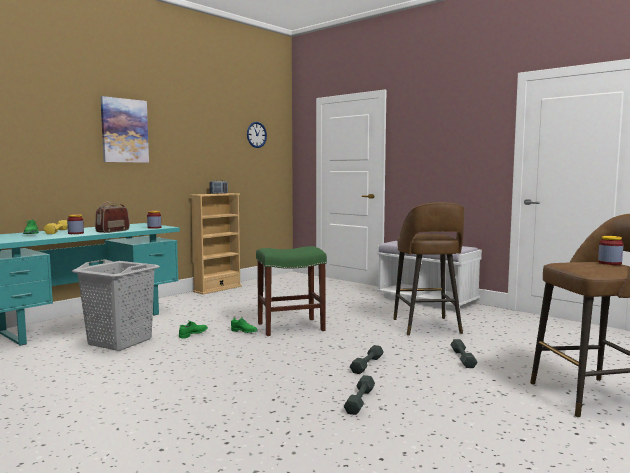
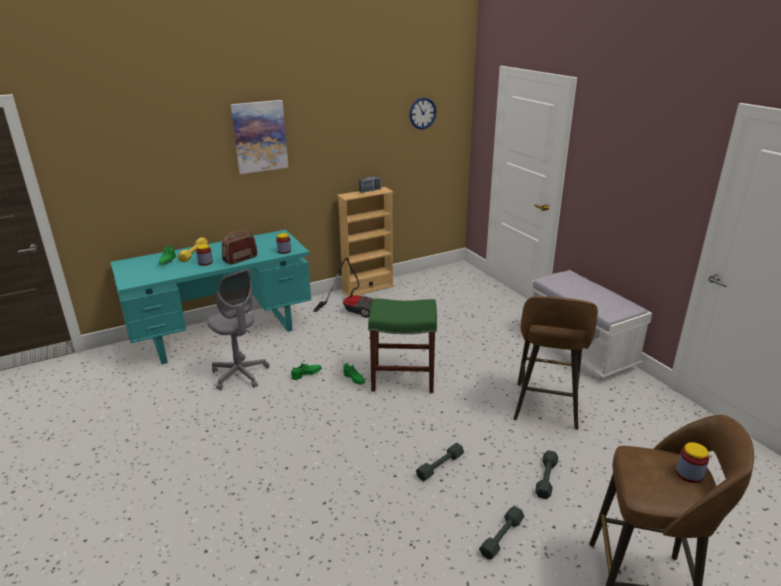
camera: 20 degrees right, 20 degrees up
(120, 342) = (240, 375): grey laundry basket -> grey office chair
(210, 300) = (351, 310): none -> vacuum cleaner
(360, 401) = (398, 526): grey dumbbell -> grey dumbbell (502, 537)

